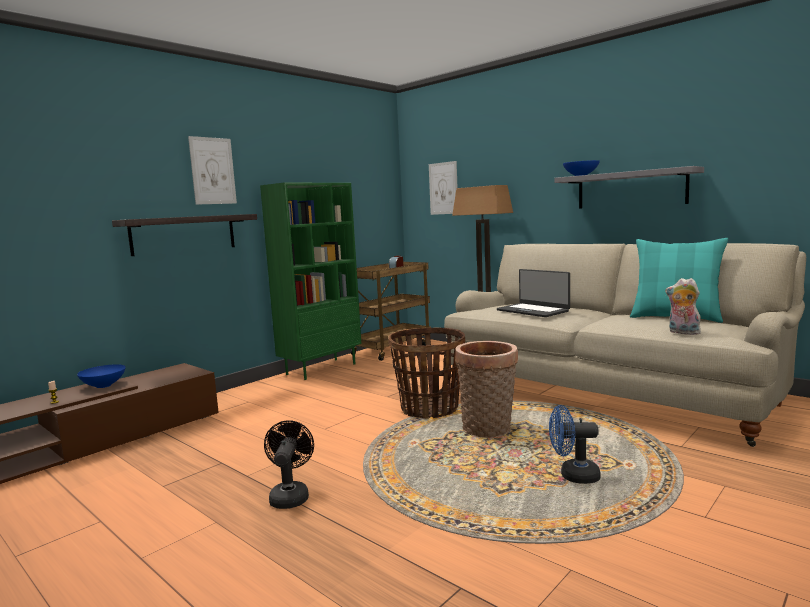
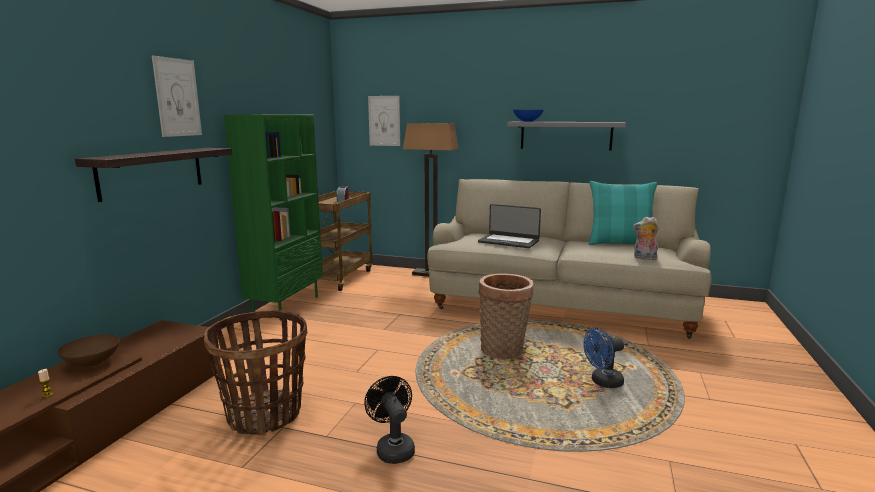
camera: 25 degrees left, 5 degrees up
(103, 386) = (92, 363): blue bowl -> brown bowl
(430, 409) = (435, 337): basket -> basket (265, 414)

